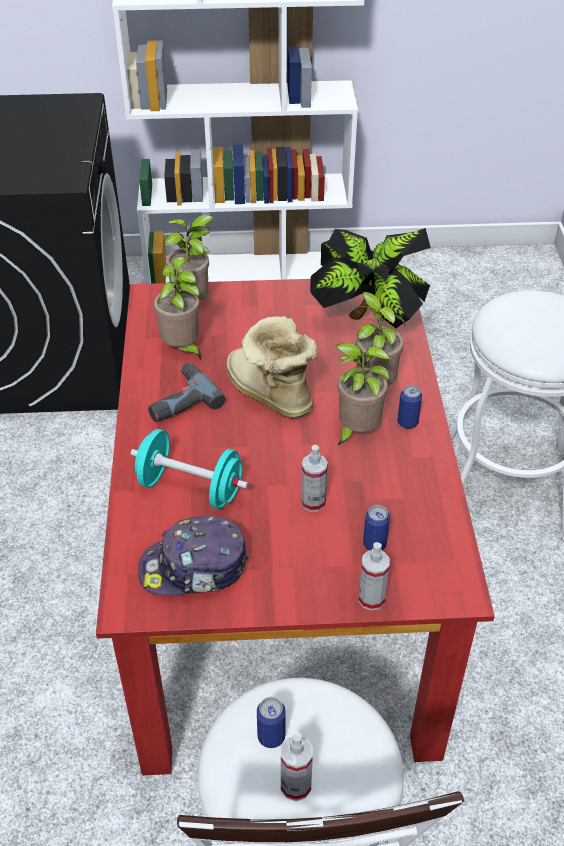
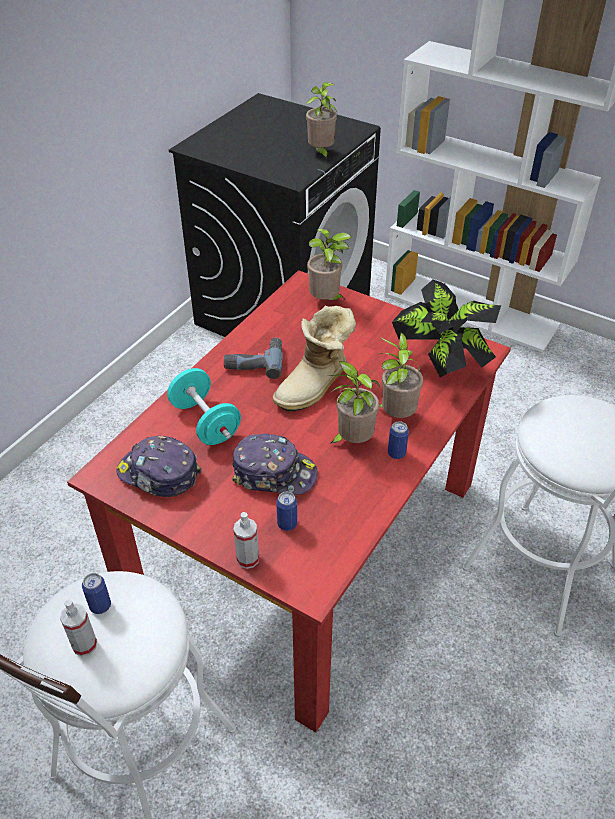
camera: 35 degrees right, 0 degrees up
(182, 349) = (289, 328): potted plant -> potted plant (321, 153)
(268, 395) = (316, 386): boot -> boot turned 135 degrees counterclockwise
(313, 502) = (274, 473): spray bottle -> cap

